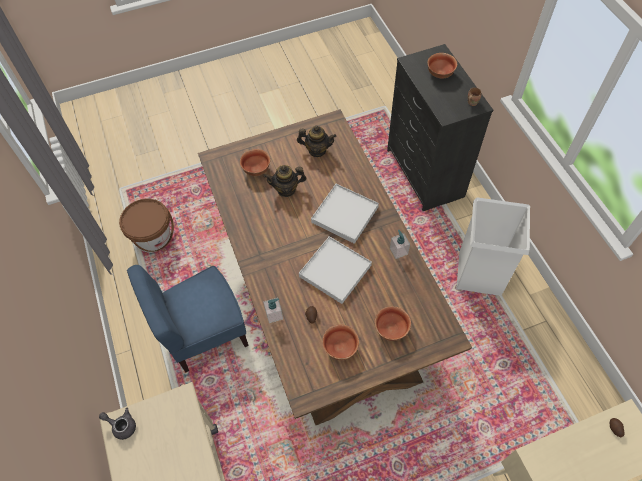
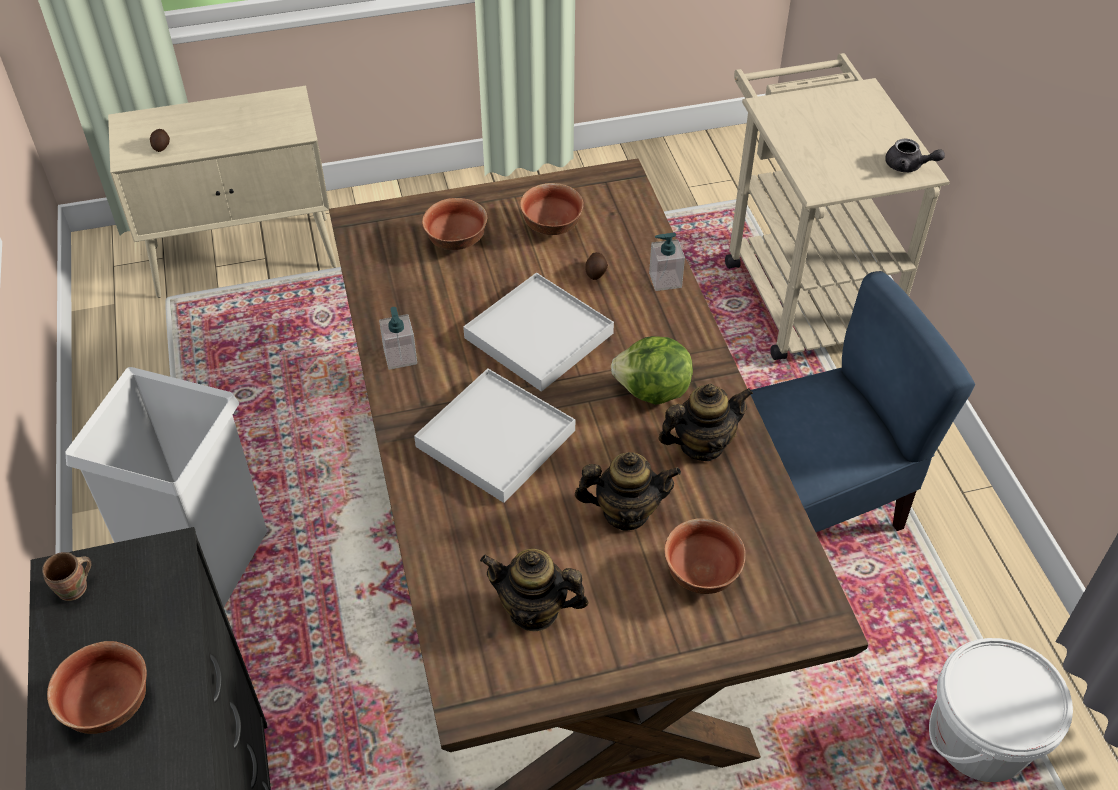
camera: 175 degrees left, 10 degrees down
(153, 237) = (981, 738): brown bucket -> white bucket
(256, 222) = (701, 445): none -> teapot
(278, 245) = (652, 392): none -> lettuce

